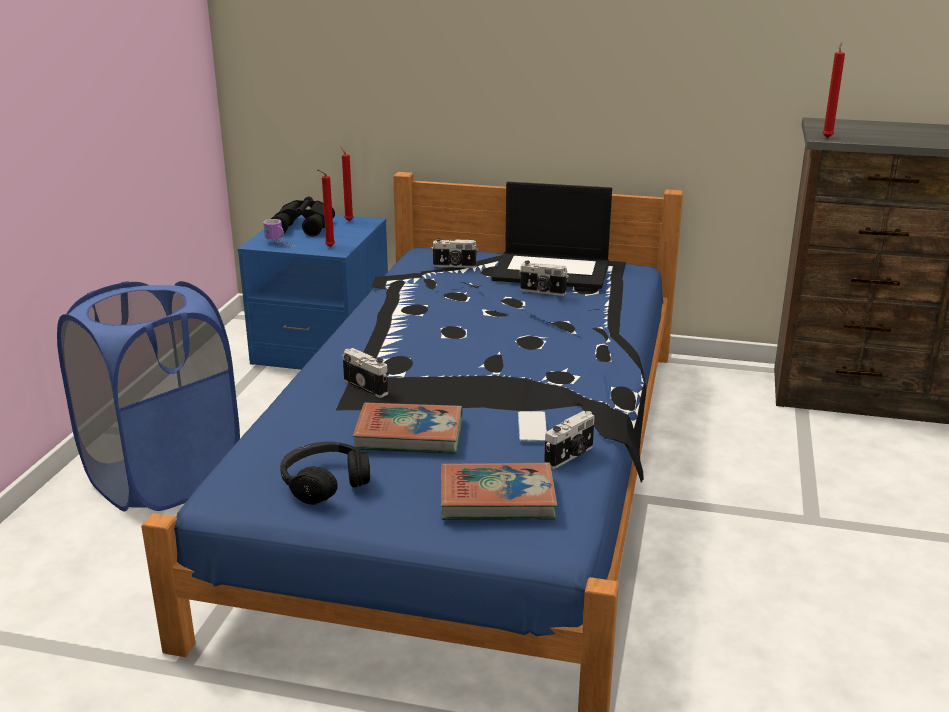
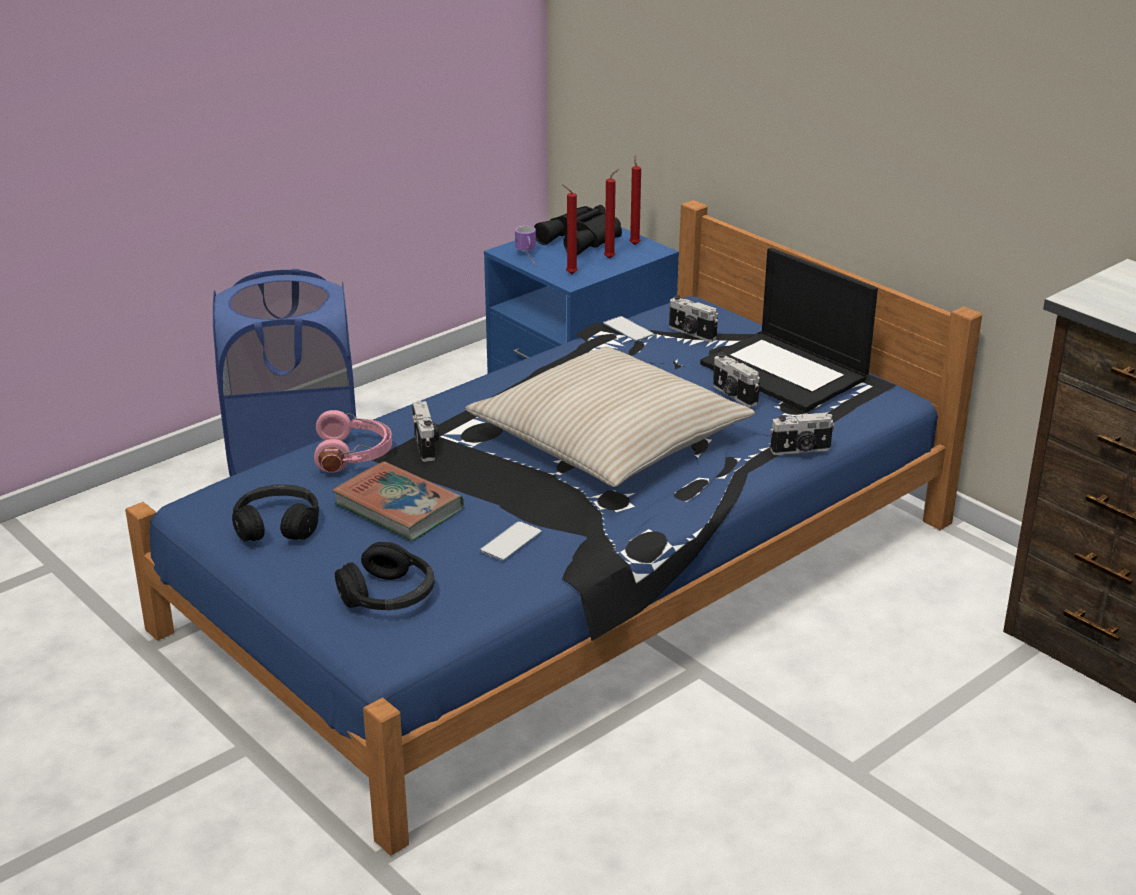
camera: 35 degrees right, 5 degrees up
(315, 411) = (354, 455): none -> pink headphones
(408, 274) = (628, 329): none -> phone
(497, 498) = (388, 596): book -> black headphones
(498, 341) = (609, 439): none -> beige pillow
(570, 456) = (505, 583): camera -> camera (801, 450)
(827, 137) = (1081, 300): red candle -> red candle (611, 258)

